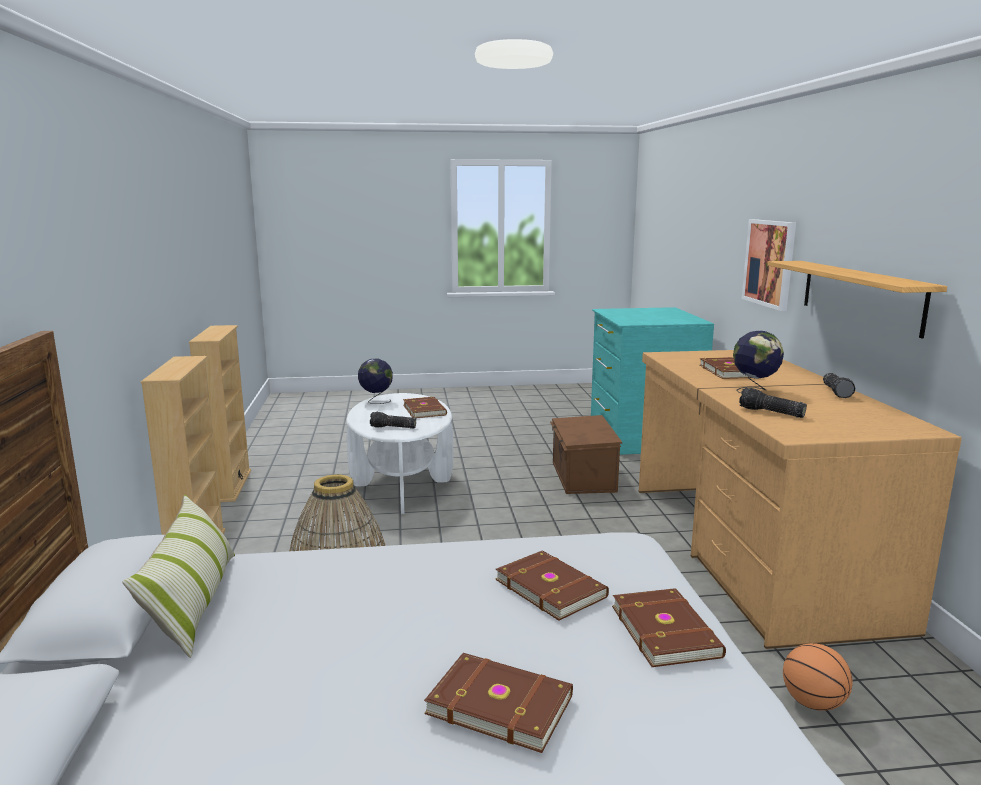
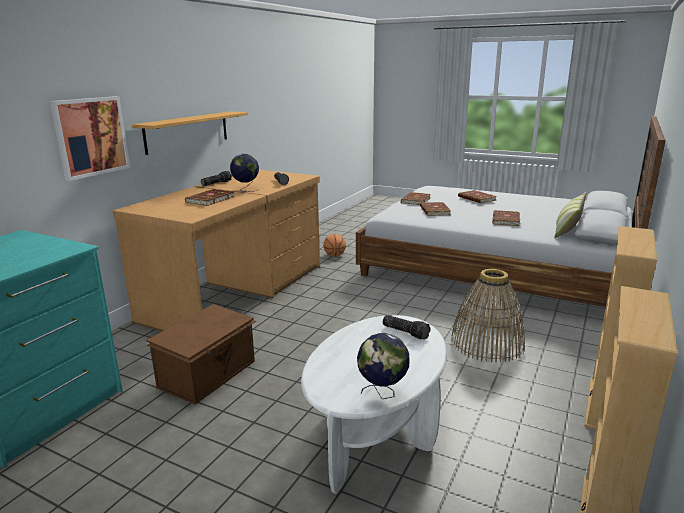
camera: 145 degrees left, 5 degrees up
(425, 410) = (344, 352): brown book -> brown book (505, 220)

